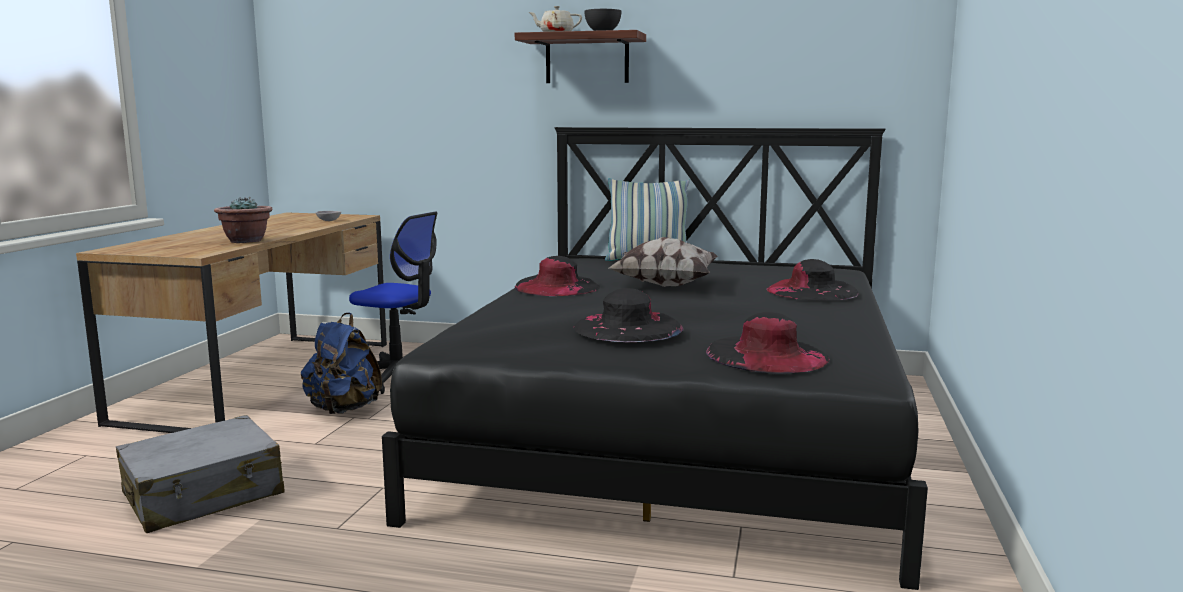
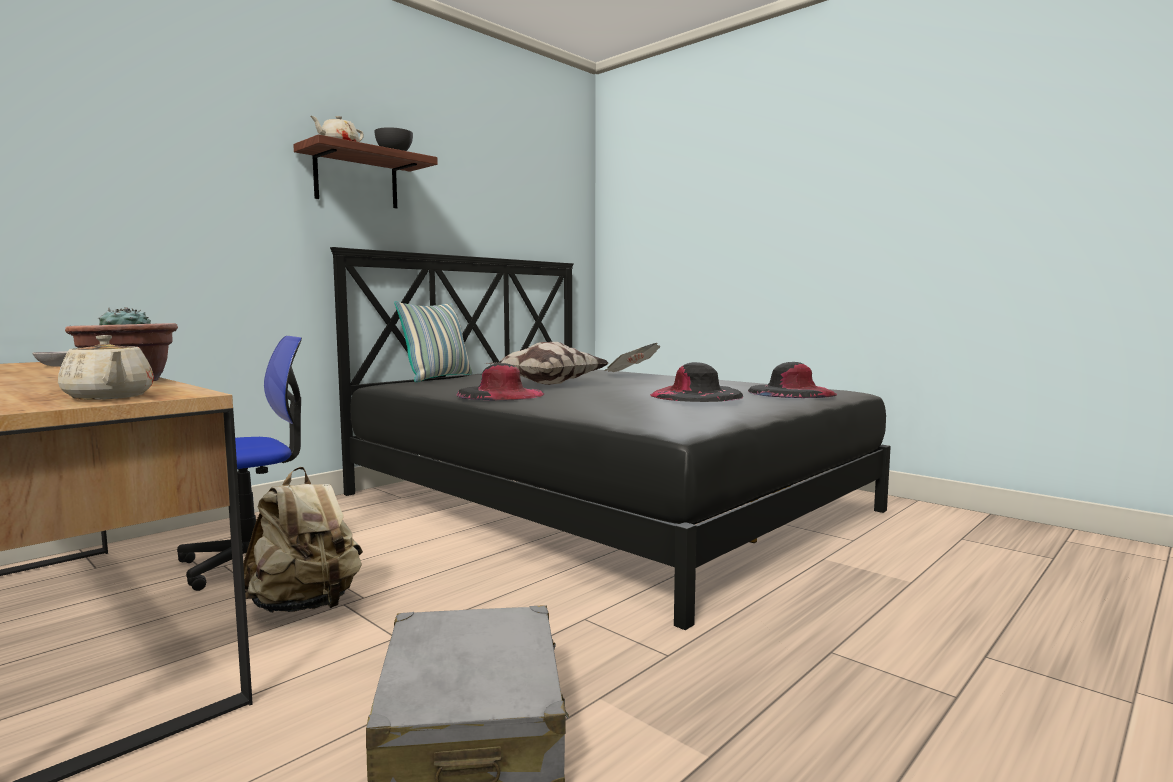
camera: 60 degrees left, 5 degrees down
(178, 251) = (109, 397): none -> beige teapot
(343, 410) = (305, 606): blue backpack -> beige backpack
(812, 291) = (631, 374): black hat -> newspaper

